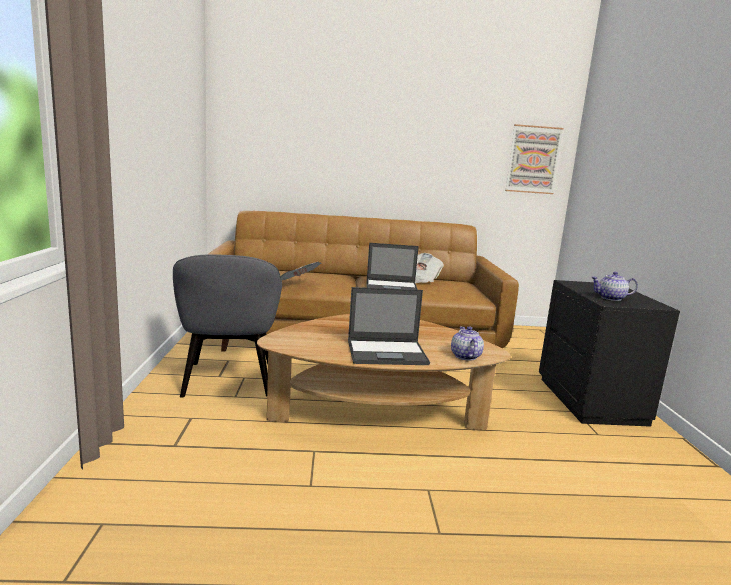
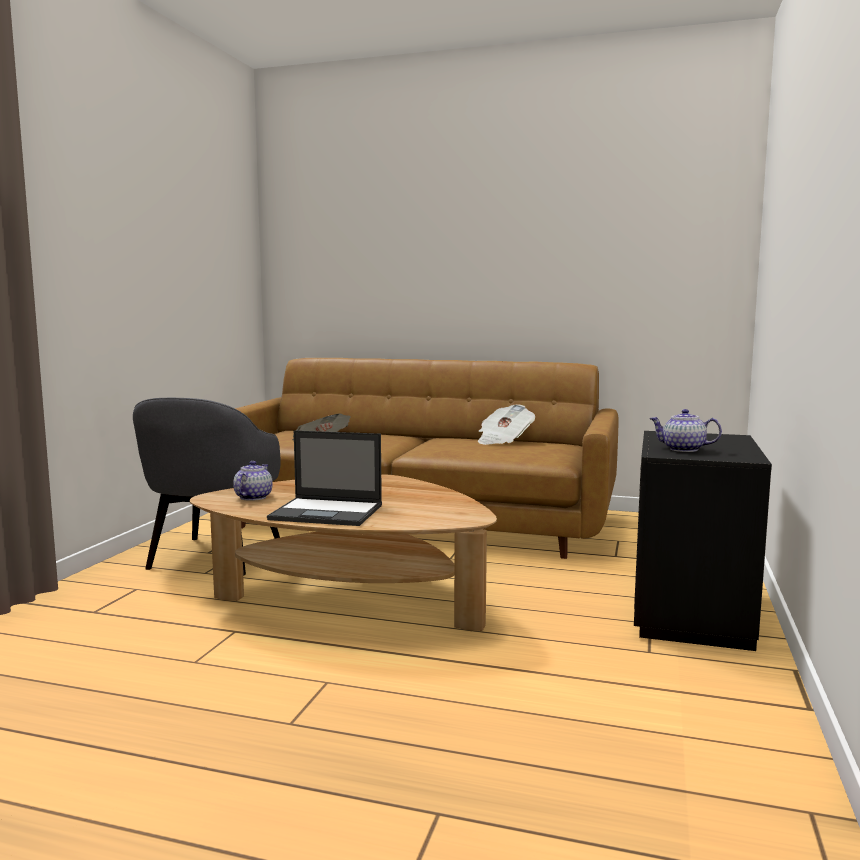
camera: 20 degrees right, 5 degrees down
(392, 287) = (445, 448): laptop -> none
(465, 356) = (424, 520): teapot -> teapot (253, 497)
(533, 159) = (690, 264): picture -> none

